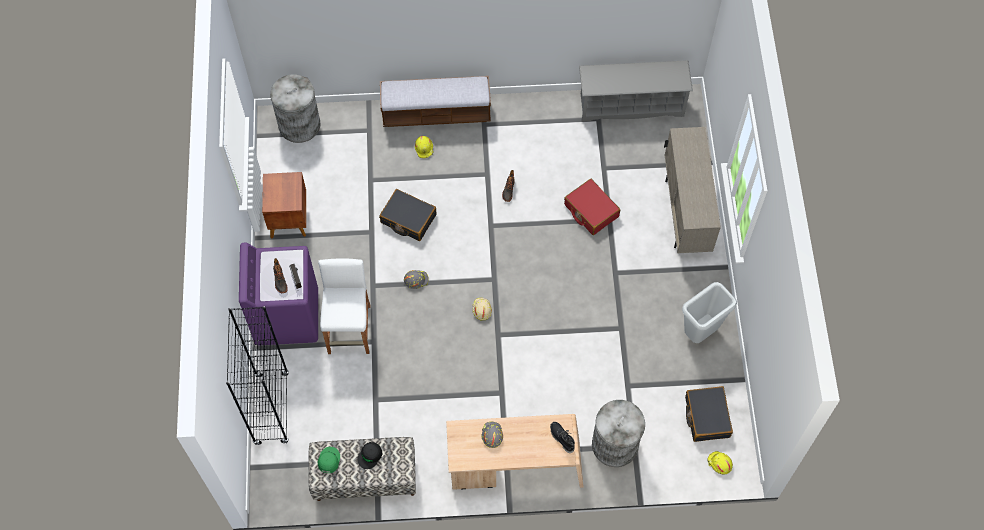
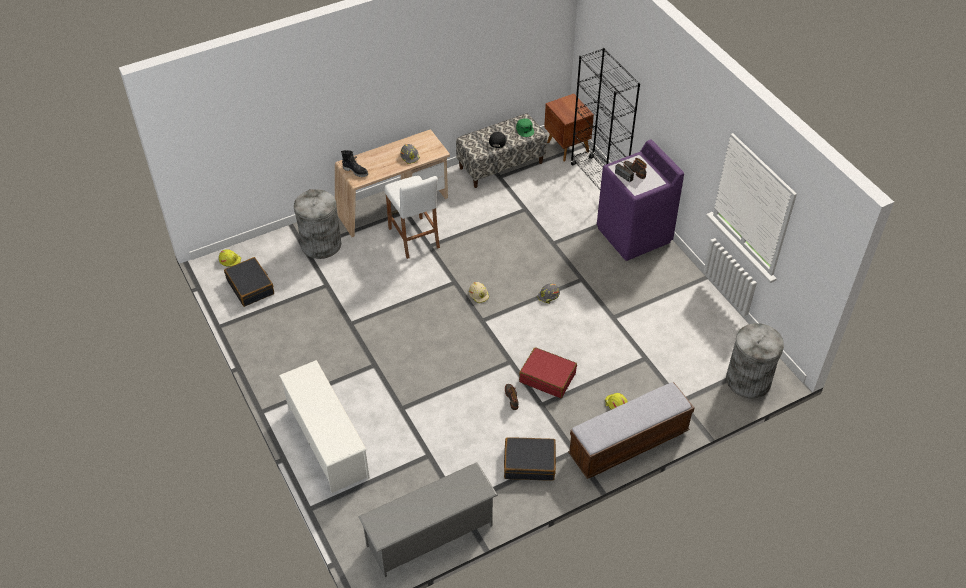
camera: 155 degrees right, 15 degrees down
(289, 219) = (690, 301): brown nightstand -> brown nightstand (567, 147)
(350, 329) = (577, 244): white stool -> white stool (413, 237)
(408, 219) = (588, 339): black suitcase -> black suitcase (529, 463)
(591, 211) = (422, 409): red suitcase -> red suitcase (547, 377)
(685, 213) = (327, 442): beige cabinet -> white shoe rack
(700, 333) = (276, 344): grey trash can -> none

